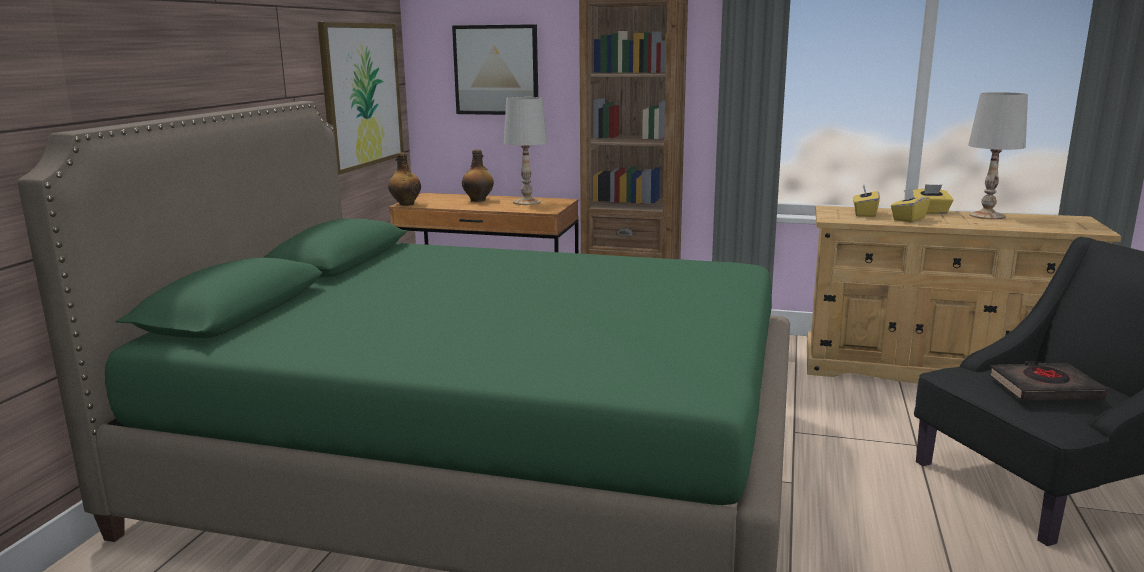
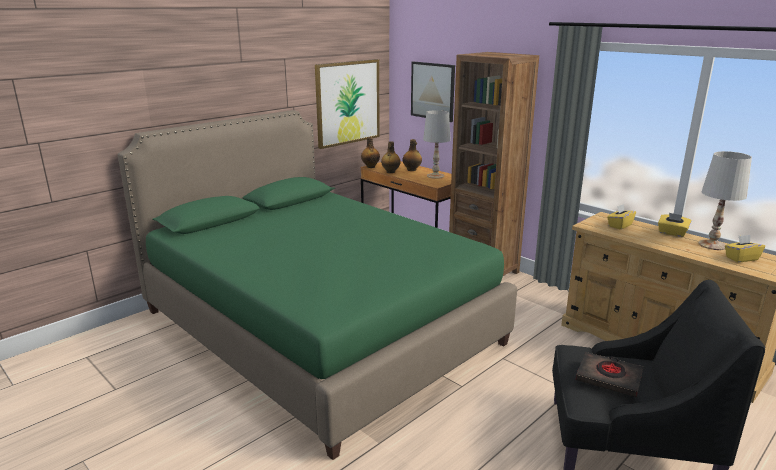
camera: 30 degrees right, 5 degrees up
(450, 206) = (390, 172): none -> bottle
(908, 219) = (642, 236): yellow tissue box -> yellow tissue box (741, 258)

